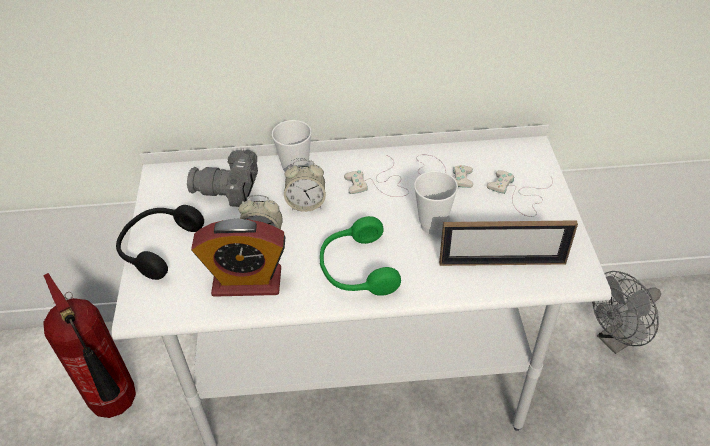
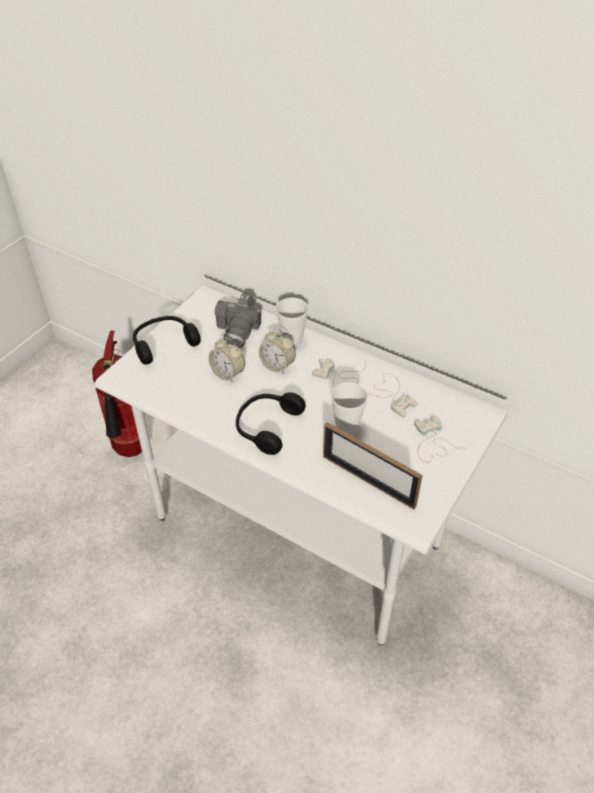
camera: 35 degrees right, 0 degrees up
(230, 190) = (239, 330): camera -> camera turned 120 degrees counterclockwise
(247, 282) = (193, 395): alarm clock -> none
(356, 268) = (266, 426): green headphones -> black headphones
(616, 340) = (527, 636): grey fan -> none

